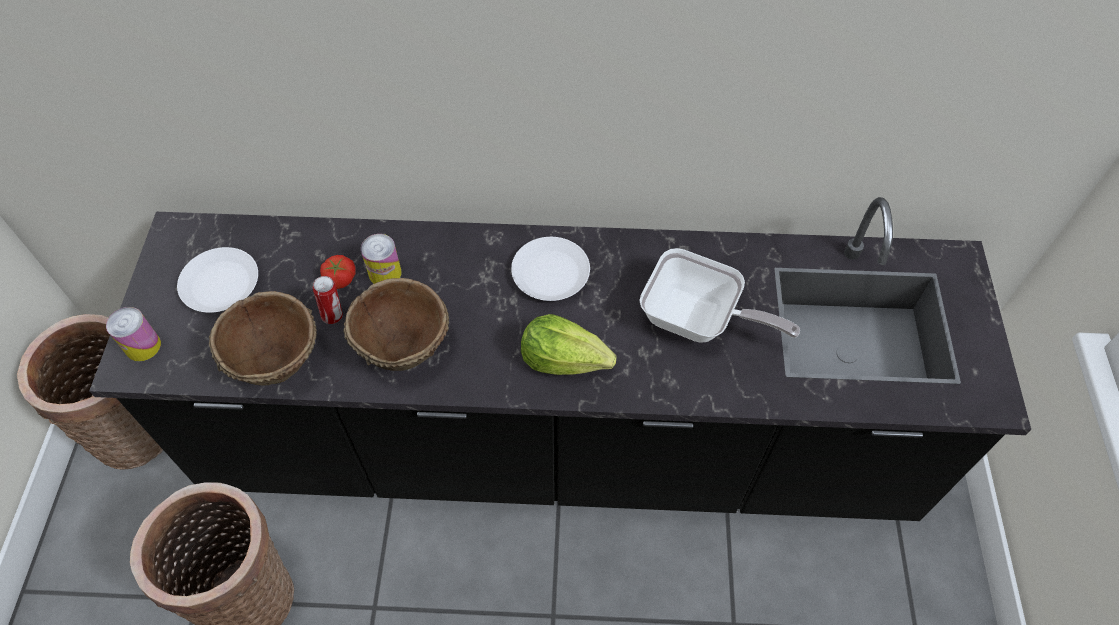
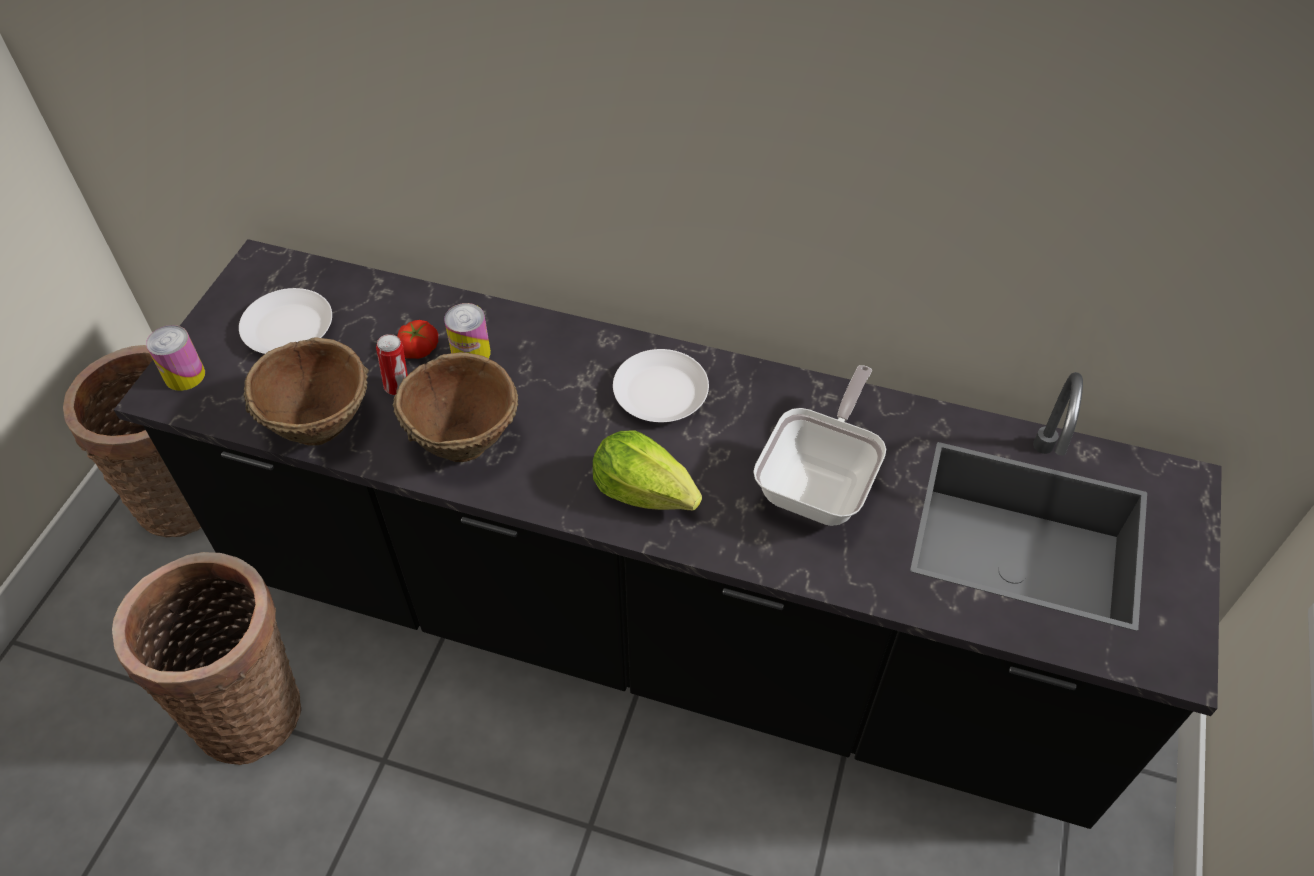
camera: 15 degrees right, 5 degrees down
(697, 321) = (820, 483): frying pan -> frying pan turned 105 degrees counterclockwise

